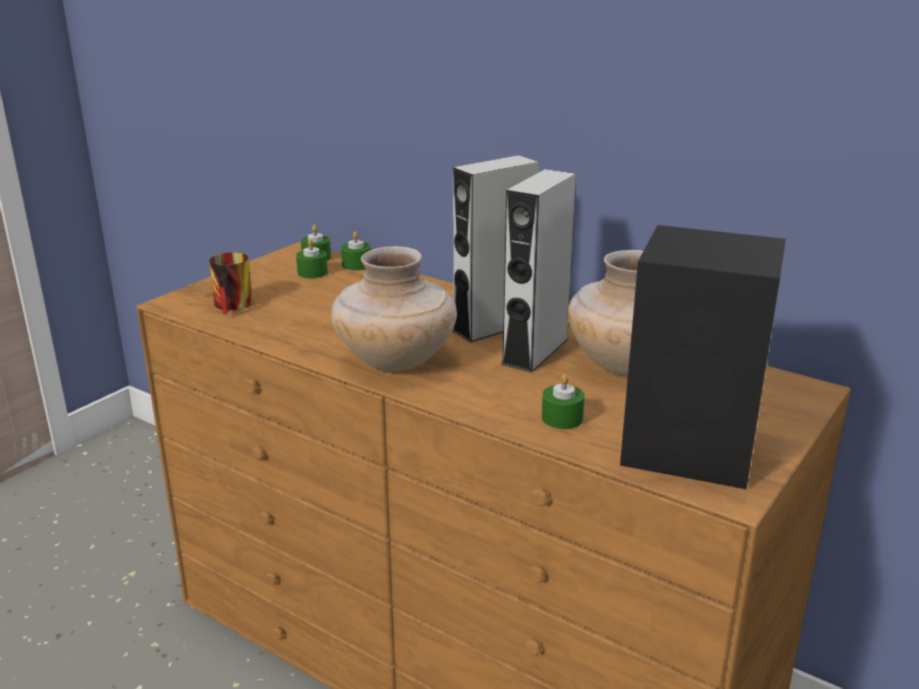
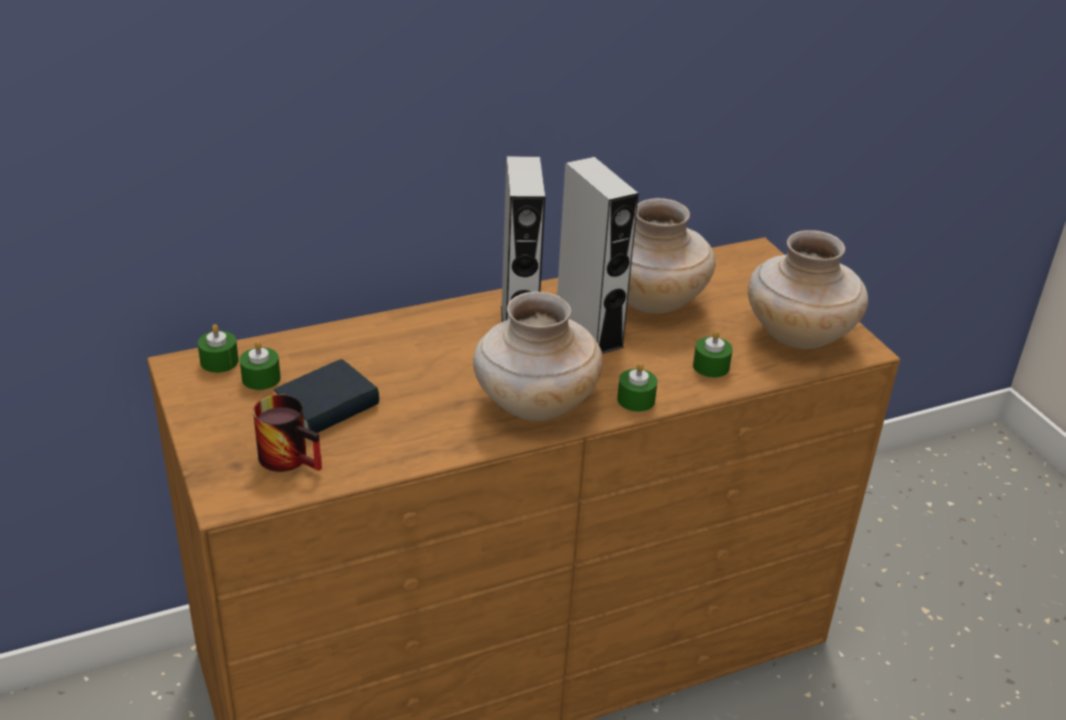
camera: 60 degrees left, 10 degrees up
(304, 298) = (327, 406): none -> book
(356, 265) = (275, 344): green candle -> green candle (636, 400)
(693, 450) = (798, 335): black speaker -> beige vase

